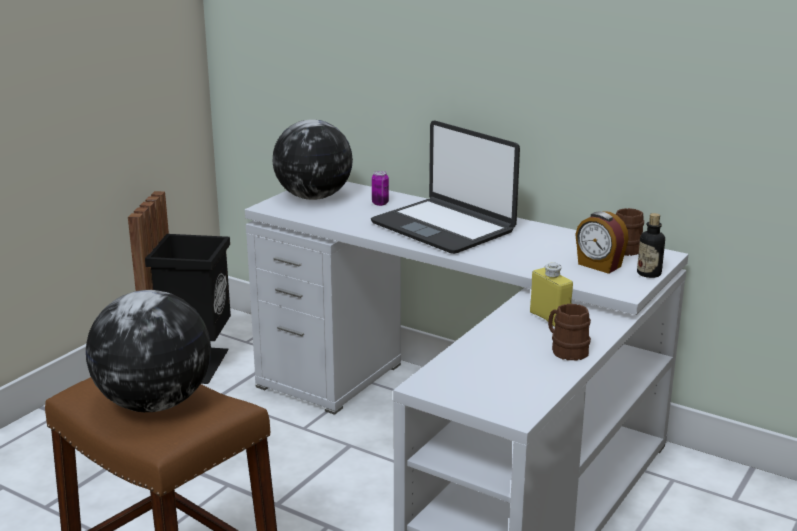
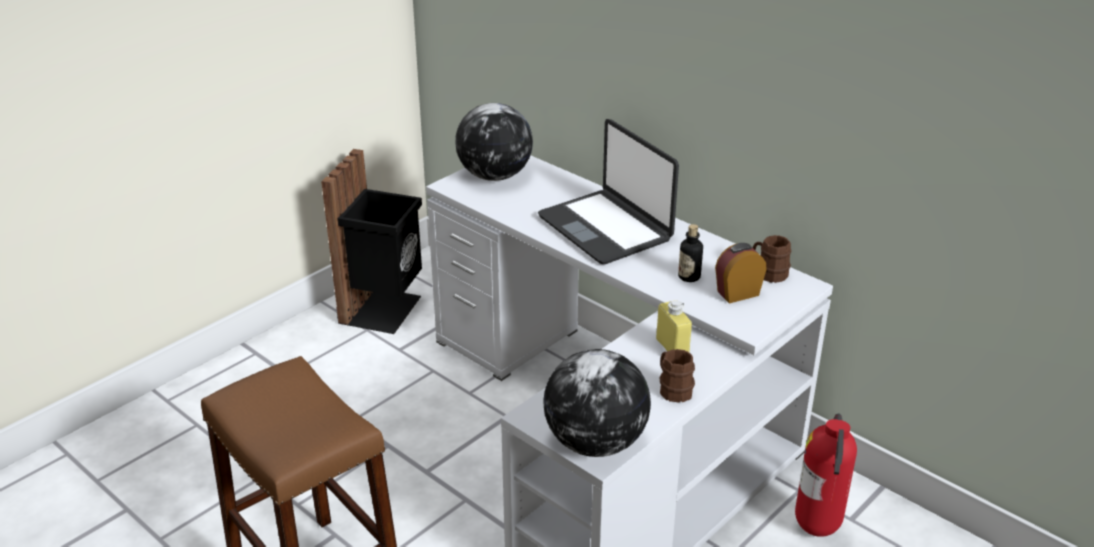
camera: 10 degrees right, 10 degrees up
(154, 404) = (288, 415): globe -> globe (595, 443)
(380, 203) = (555, 189): can -> none
(599, 265) = (737, 293): alarm clock -> alarm clock turned 105 degrees clockwise
(649, 273) = (782, 308): bottle -> bottle (689, 276)
(705, 512) = (818, 529): none -> fire extinguisher

